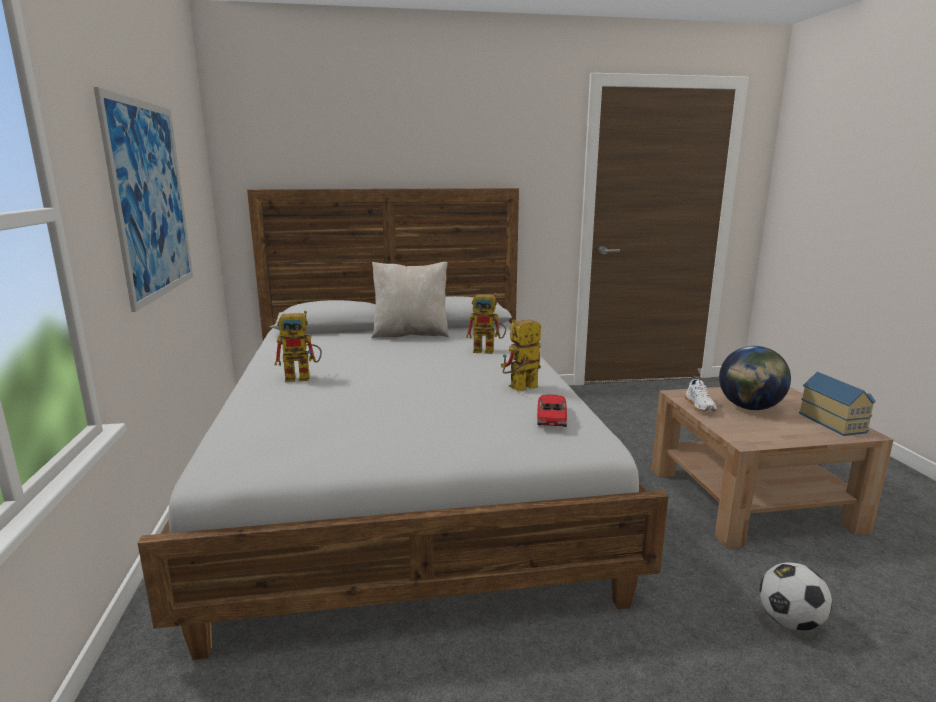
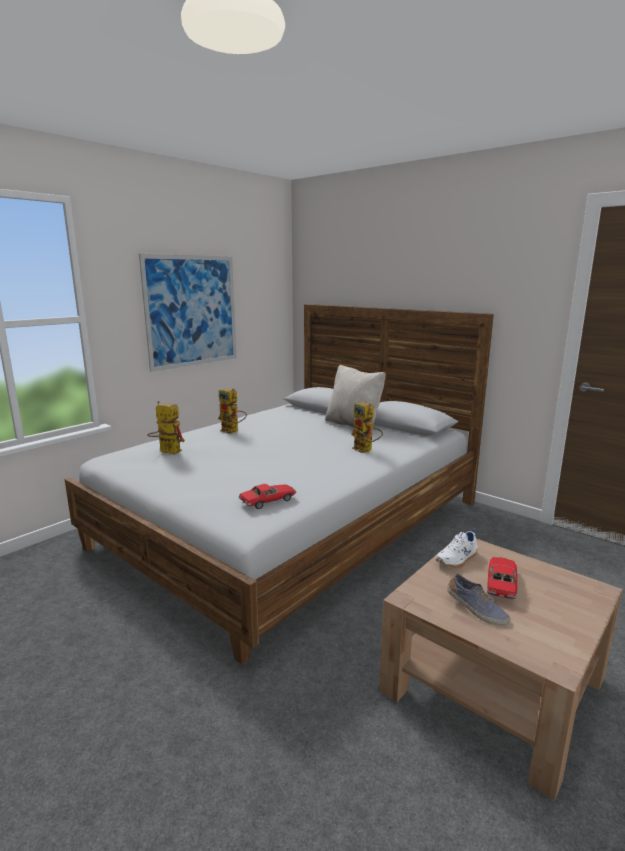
camera: 50 degrees right, 0 degrees up
(519, 389) = (306, 479): toy robot -> toy robot (166, 451)
(749, 408) = (501, 583): globe -> toy car
(780, 428) = (476, 610): none -> shoe
(790, 621) = (308, 760): football -> none
(834, 422) = (554, 640): toy house -> none

